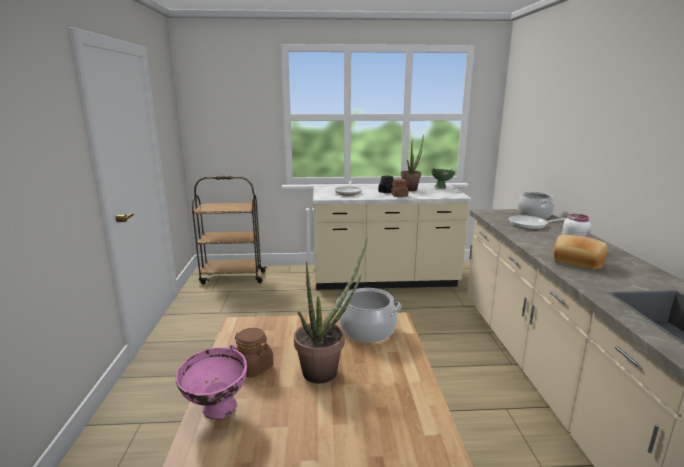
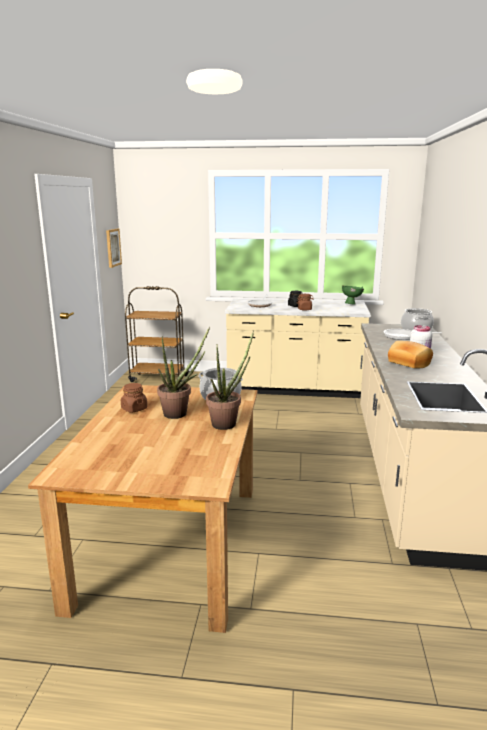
camera: 10 degrees right, 0 degrees up
(173, 132) = (113, 247): none -> picture
(216, 413) = (104, 425): pink bowl -> none
(411, 189) = (321, 304): potted plant -> potted plant (228, 423)

